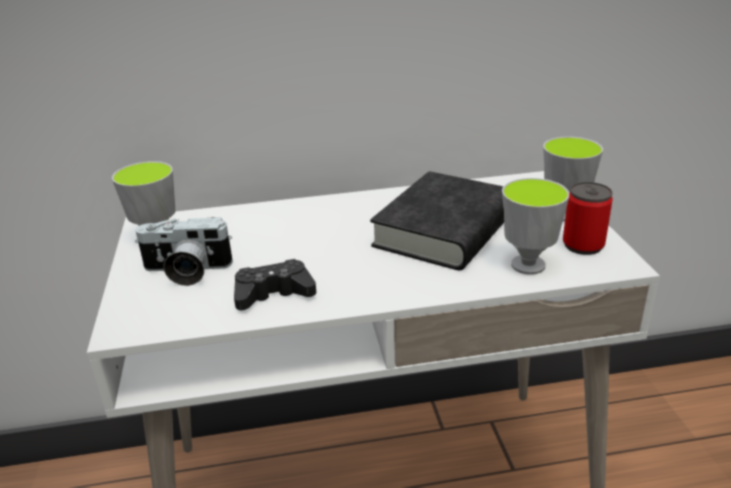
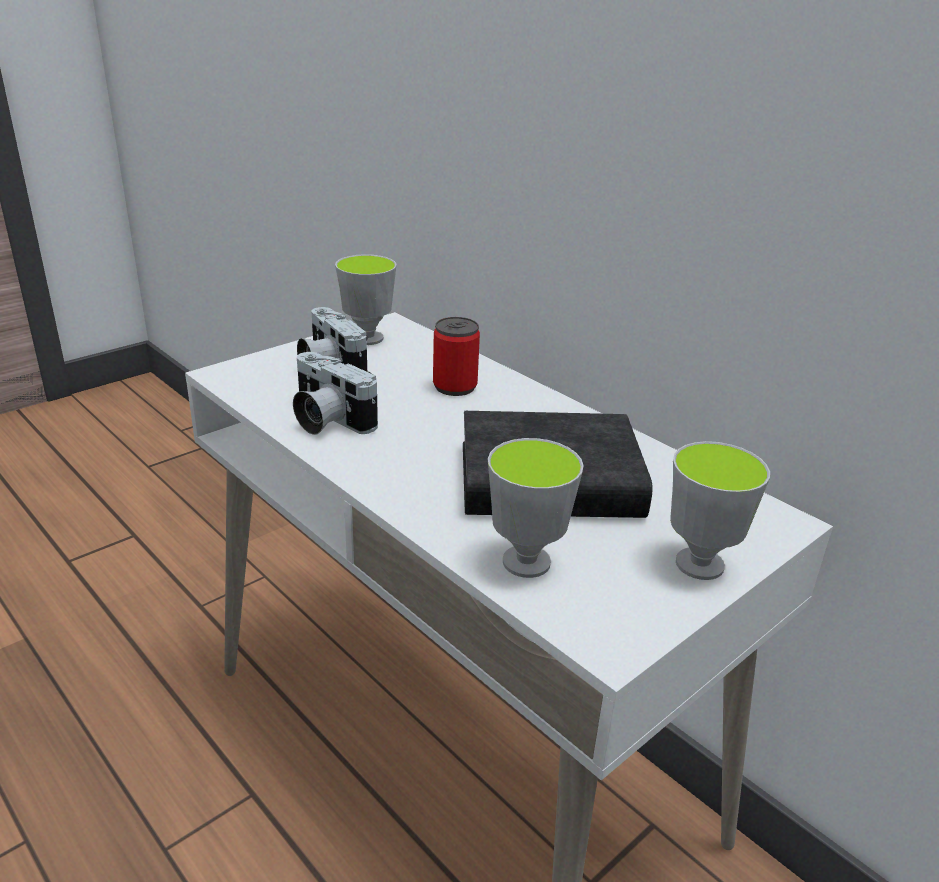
camera: 55 degrees right, 0 degrees up
(273, 293) = (326, 420): black game controller -> camera
(583, 245) = (627, 599): can -> can (455, 387)

